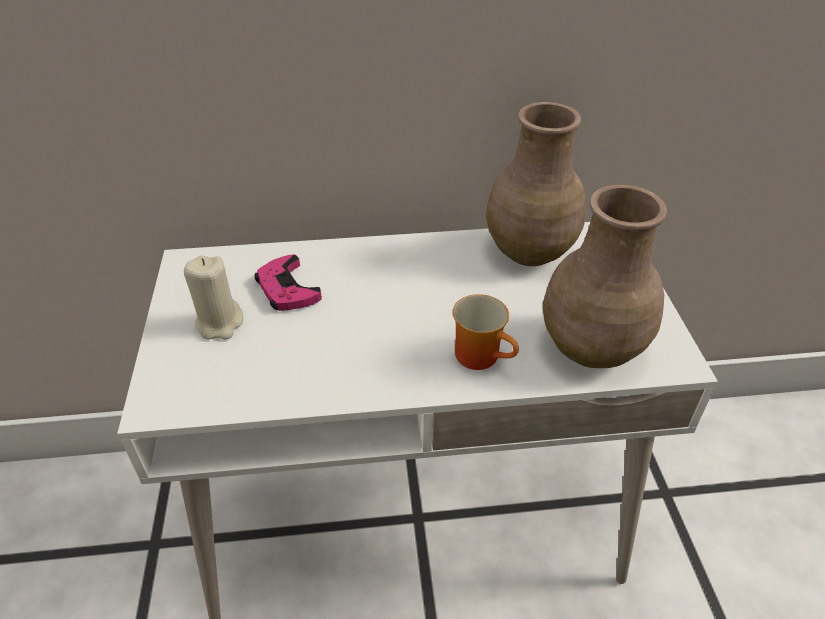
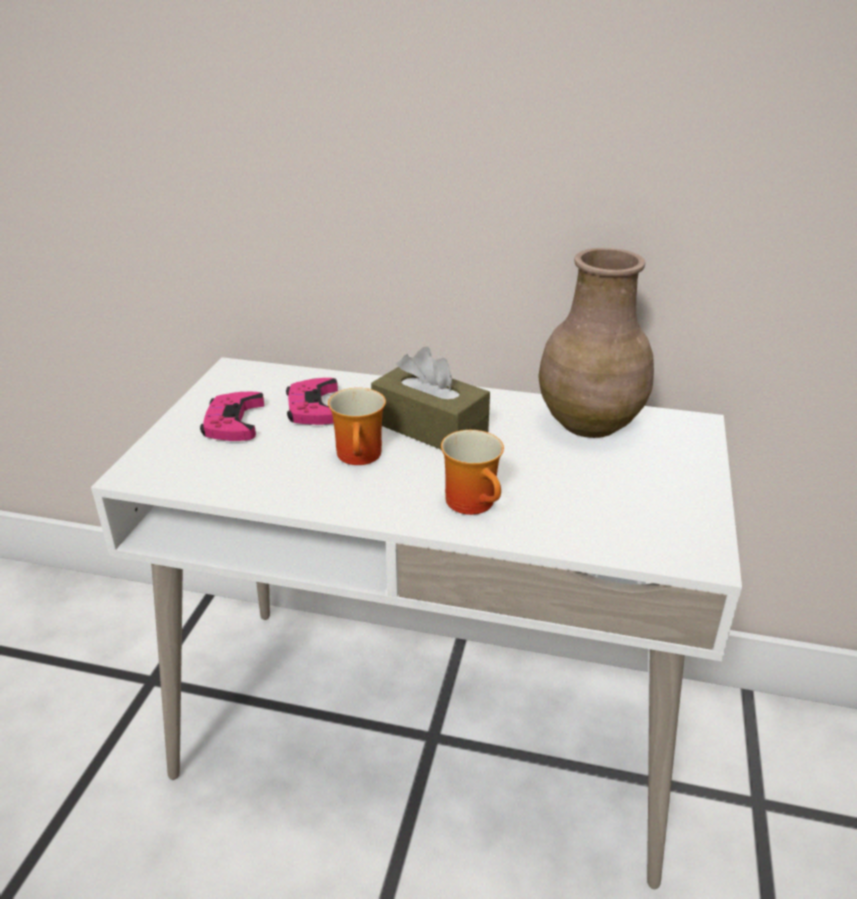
camera: 20 degrees right, 10 degrees down
(219, 323) = (233, 422): beige candle -> pink game controller
(361, 331) = (362, 456): none -> mug
(402, 286) = (429, 427): none -> brown tissue box
(592, 349) = (605, 523): brown vase -> none

